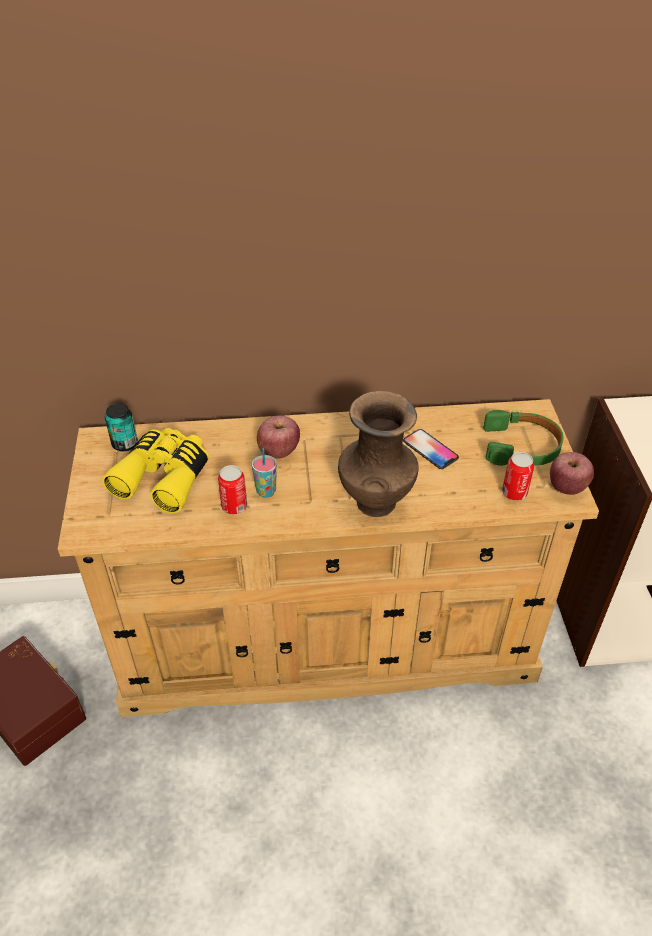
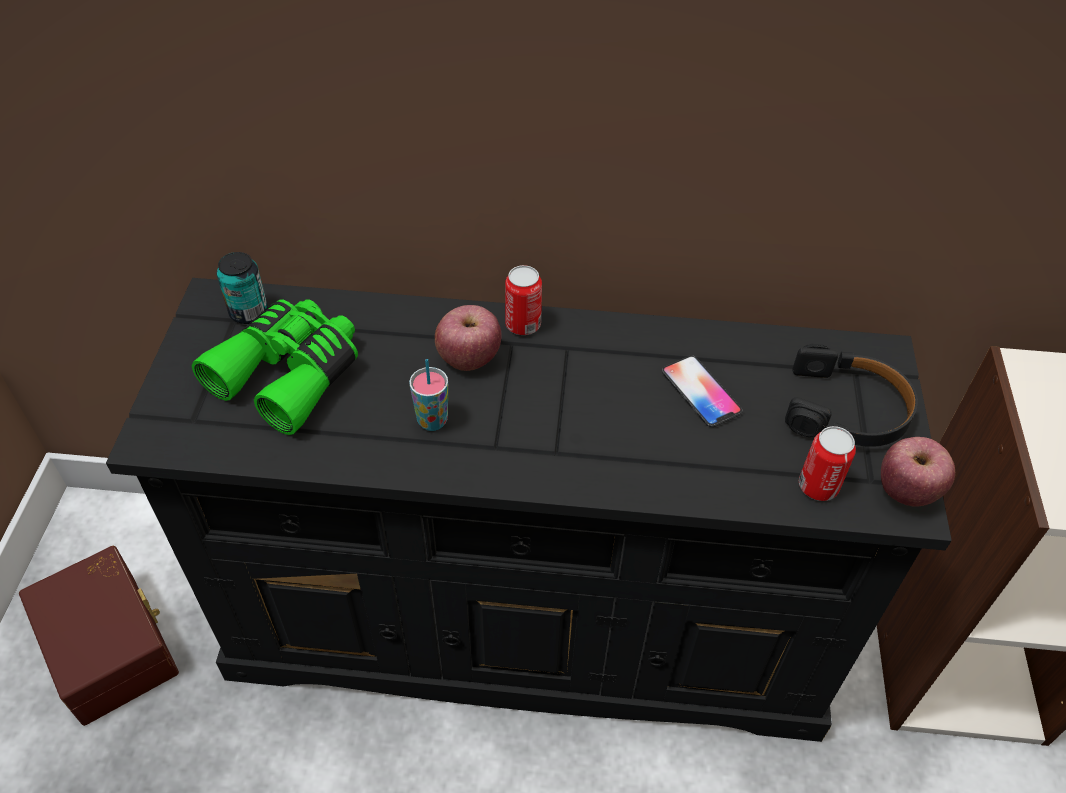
camera: 10 degrees right, 5 degrees up
(164, 477) = (290, 373): yellow binoculars -> green binoculars
(234, 506) = (379, 437): can -> can (523, 324)
(328, 640) = (532, 621): beige dresser -> black dresser
(375, 501) = (594, 464): brown vase -> none
(521, 447) = (847, 410): green headphones -> black headphones

